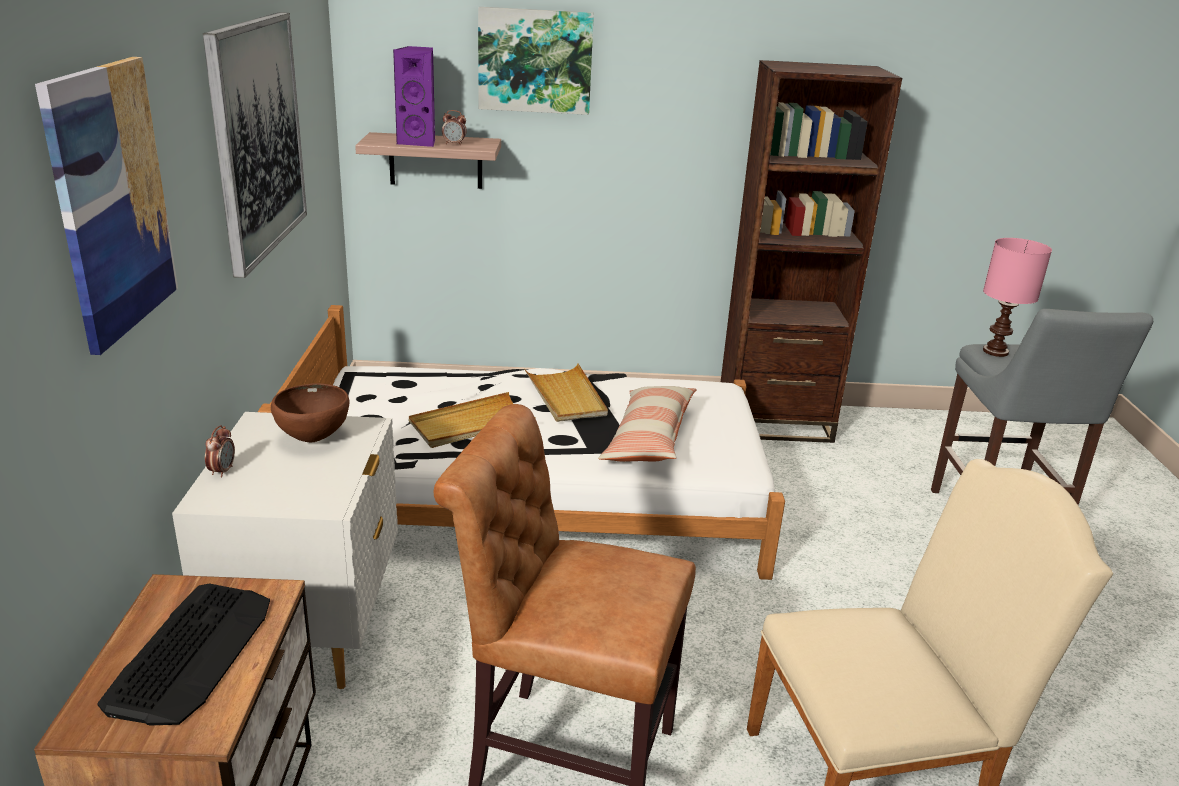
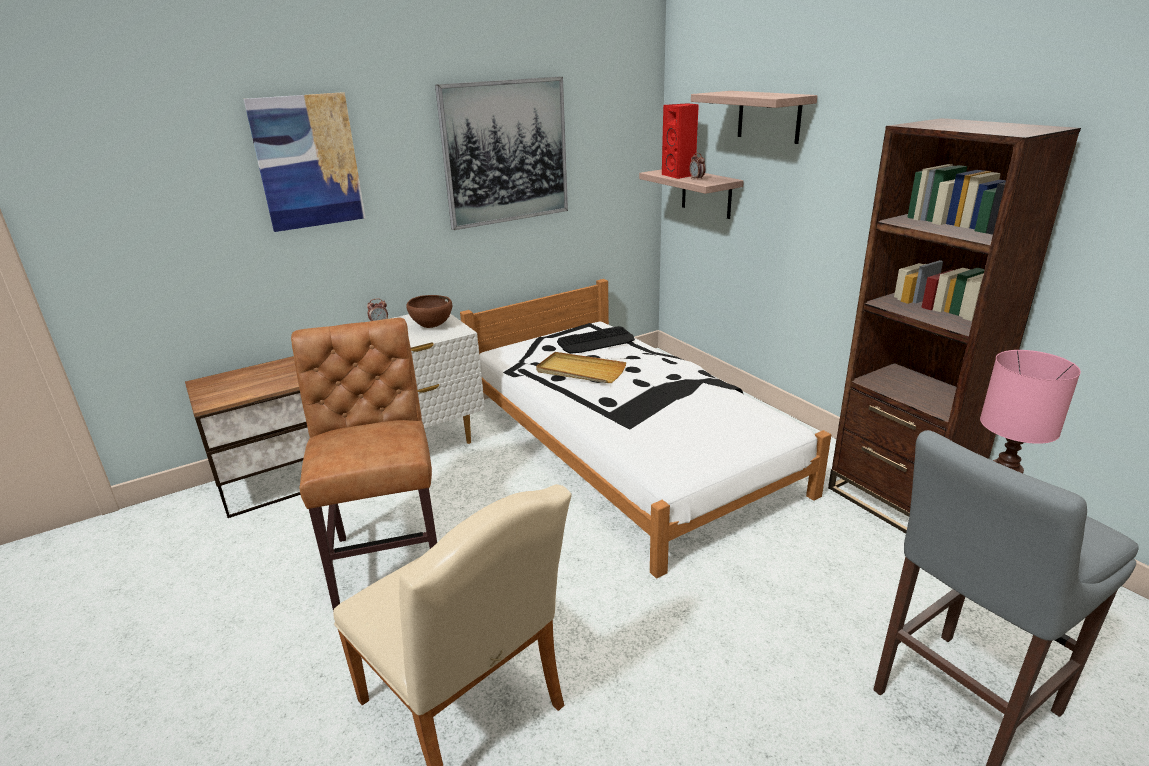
camera: 60 degrees right, 0 degrees up
(192, 652) = (257, 380): keyboard -> keyboard (596, 341)
(419, 142) = (679, 175): purple speaker -> red speaker
(535, 61) = (769, 116): picture -> shelf
(566, 396) = (662, 381): beige tray -> none
(649, 438) = (656, 426): pillow -> none

